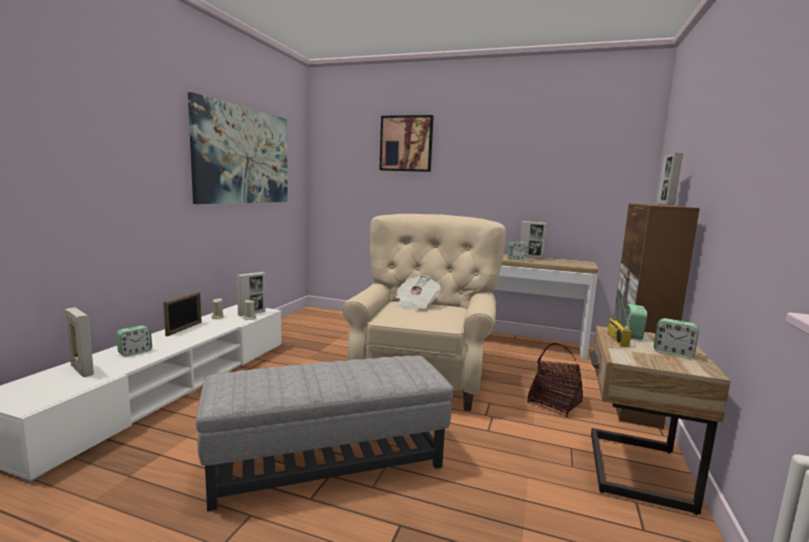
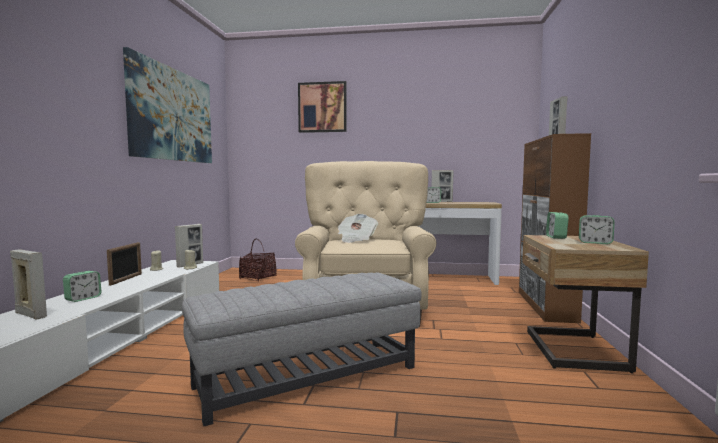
camera: 10 degrees left, 5 degrees down
(554, 403) = (487, 315): basket -> basket (258, 277)
(616, 339) = (546, 239): radio -> none

